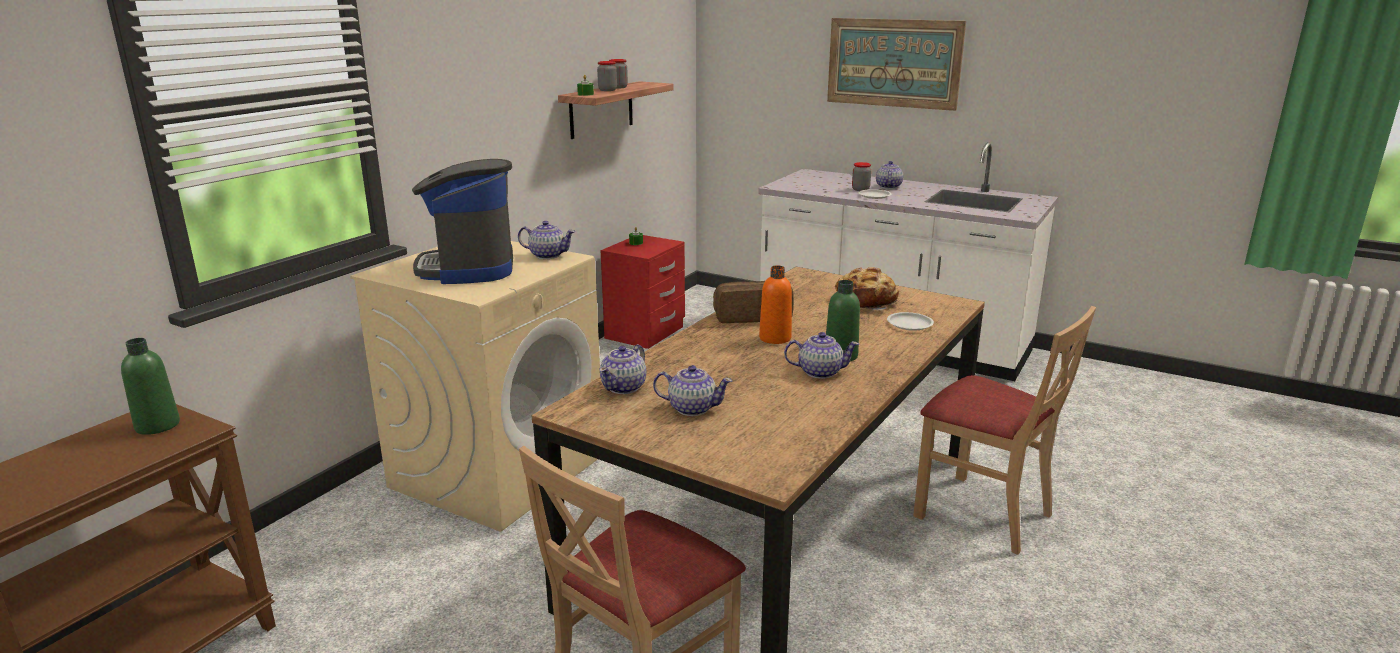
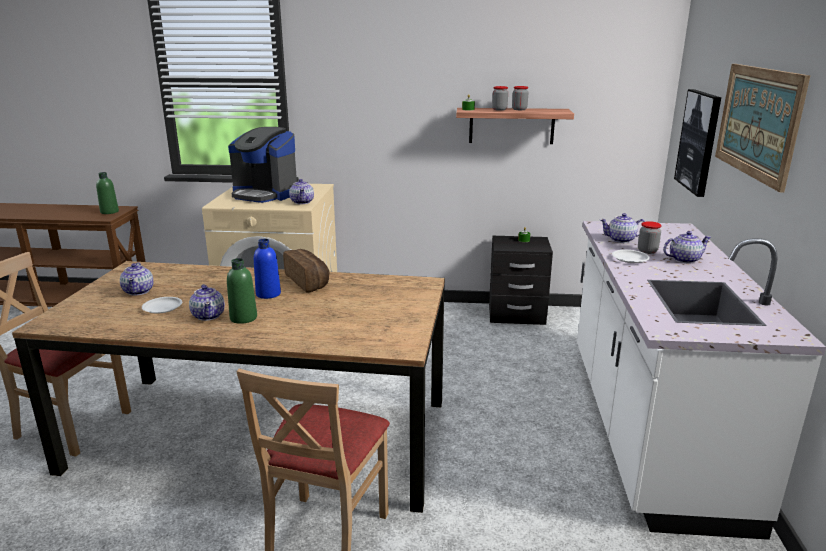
camera: 65 degrees right, 0 degrees up
(469, 268) = (265, 194): coffee machine -> coffee machine turned 120 degrees counterclockwise
(624, 387) = (167, 271): teapot -> teapot (621, 240)
(645, 333) = (516, 314): red nightstand -> black nightstand
(775, 338) = (268, 294): orange bottle -> blue bottle
(778, 93) = (699, 141): none -> picture
(867, 301) = (376, 312): bread -> none
(910, 324) = (330, 334): white plate -> white plate (162, 308)

